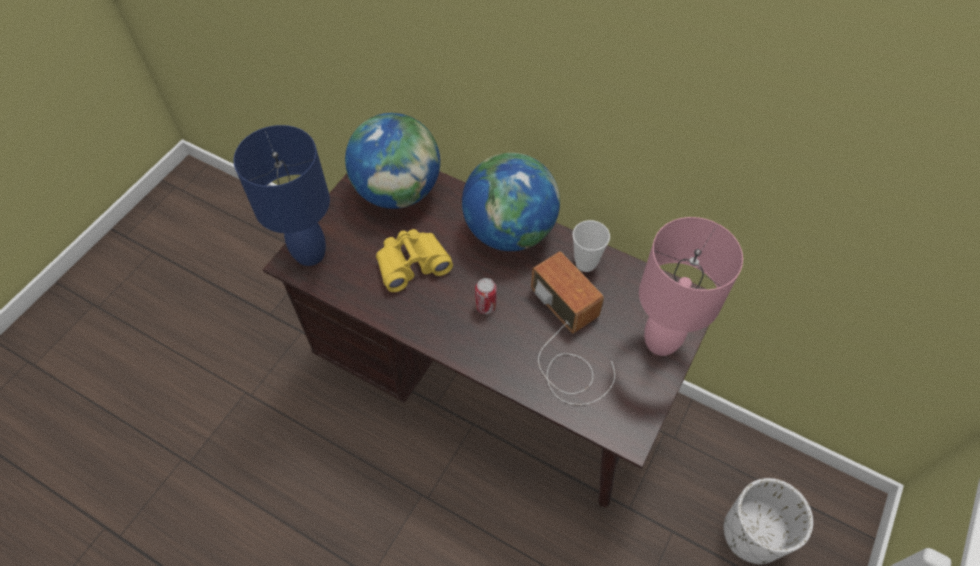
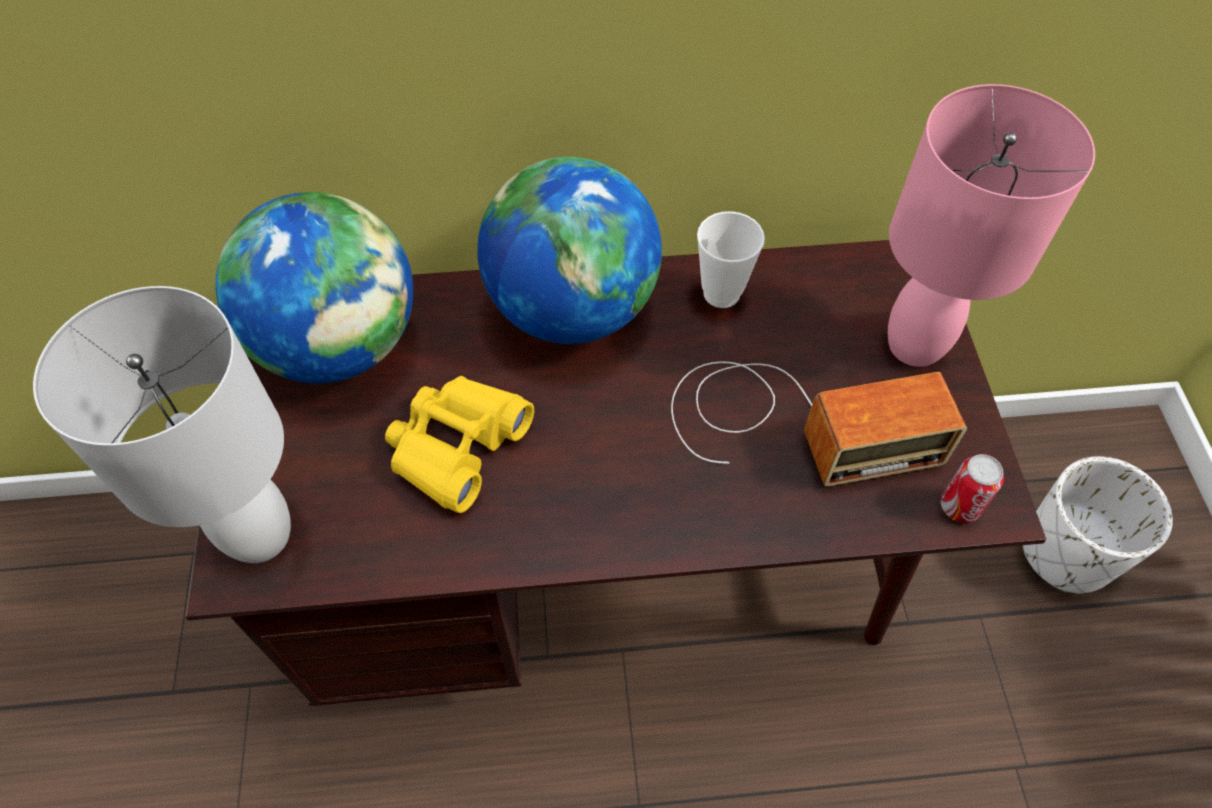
camera: 35 degrees left, 0 degrees up
(310, 255) = (262, 536): blue table lamp -> white table lamp
(486, 306) = (630, 443): can -> can (959, 506)
(568, 341) = (793, 422): radio -> radio turned 150 degrees clockwise

